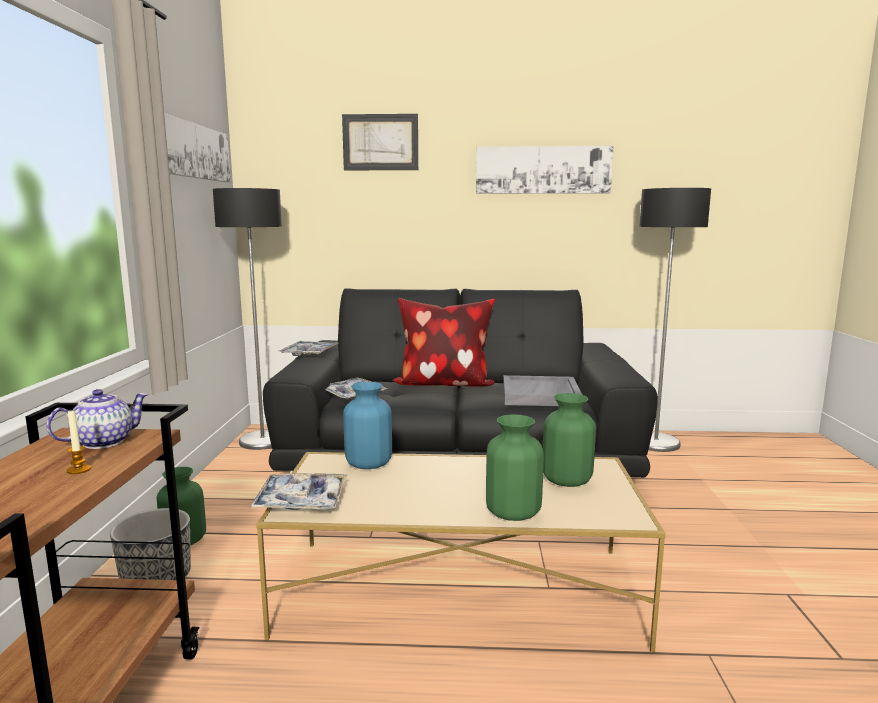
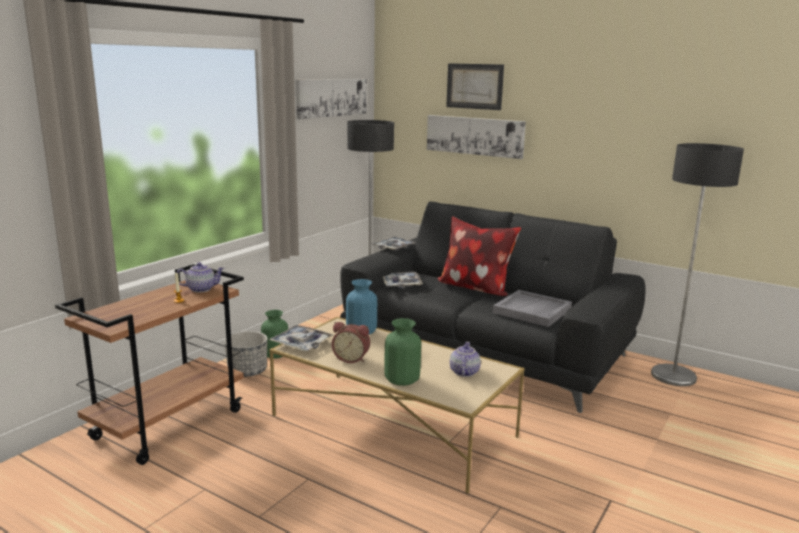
camera: 30 degrees right, 5 degrees up
(404, 502) = (351, 358): none -> alarm clock
(543, 170) = (603, 116): picture -> picture (475, 136)
(567, 480) = (464, 372): green vase -> teapot

